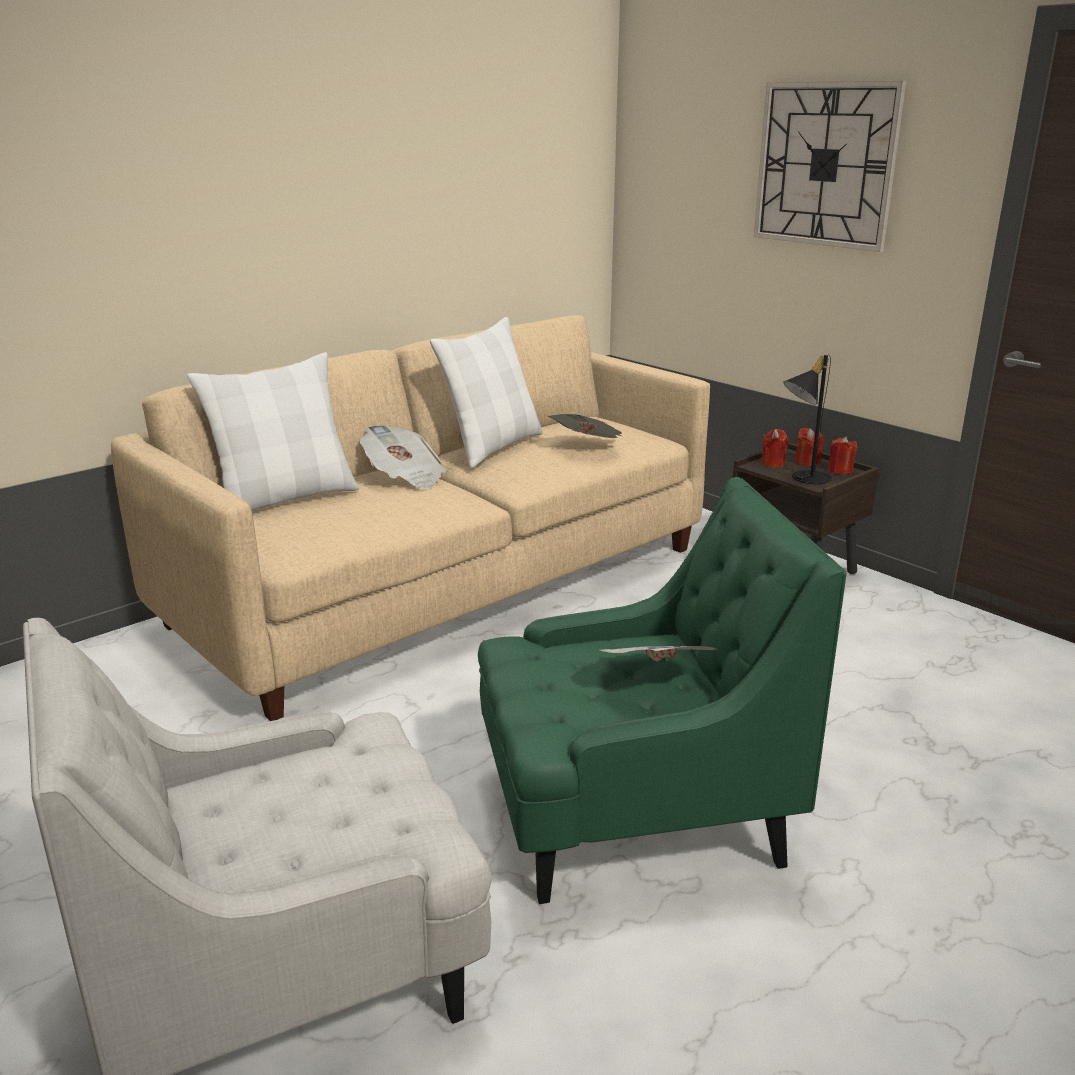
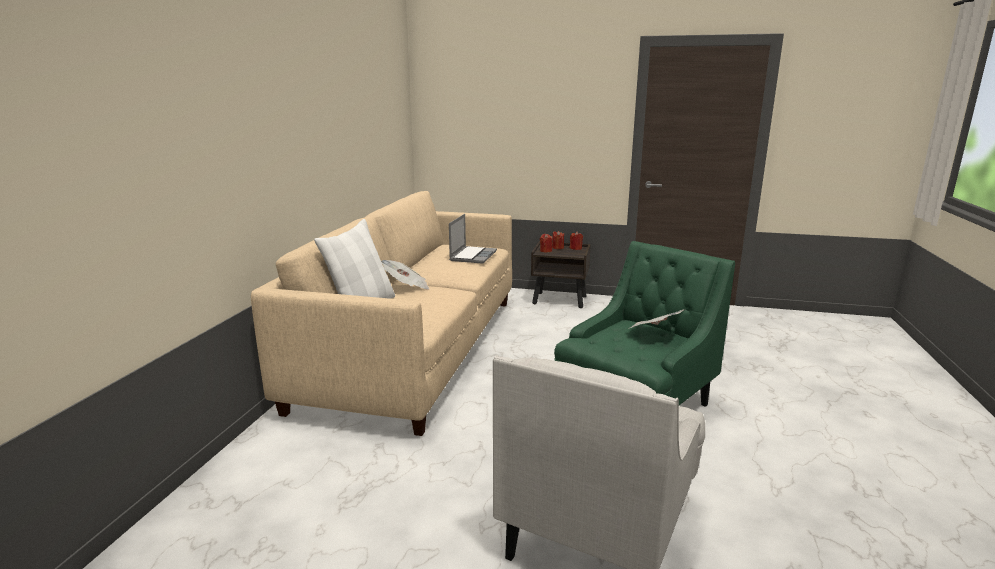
camera: 35 degrees left, 5 degrees down
(492, 447) = (426, 265): white pillow -> none
(588, 447) = (473, 256): newspaper -> laptop
(803, 478) = (567, 253): black table lamp -> none
(825, 165) = (544, 105): wall clock -> none

